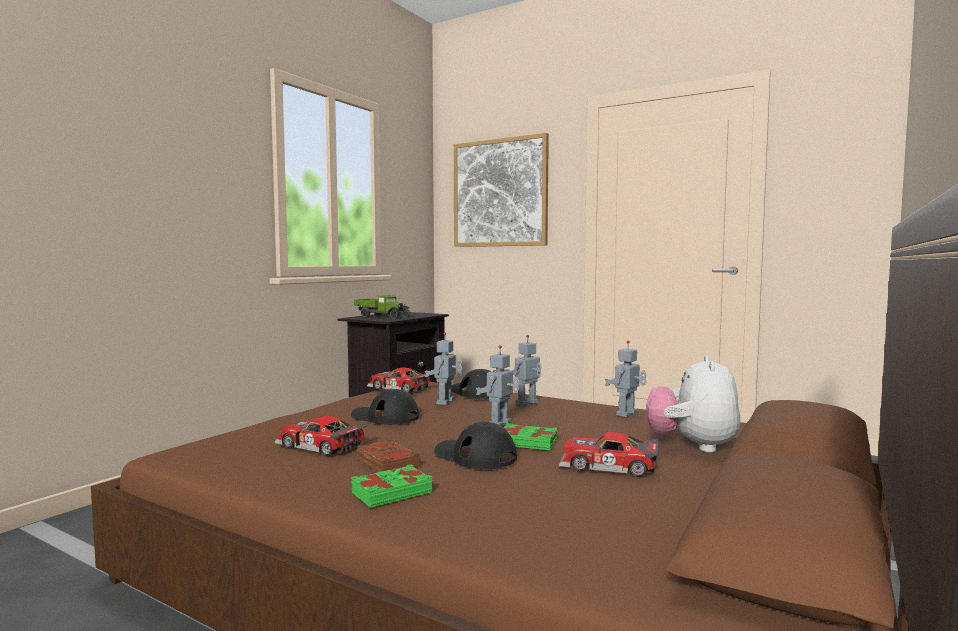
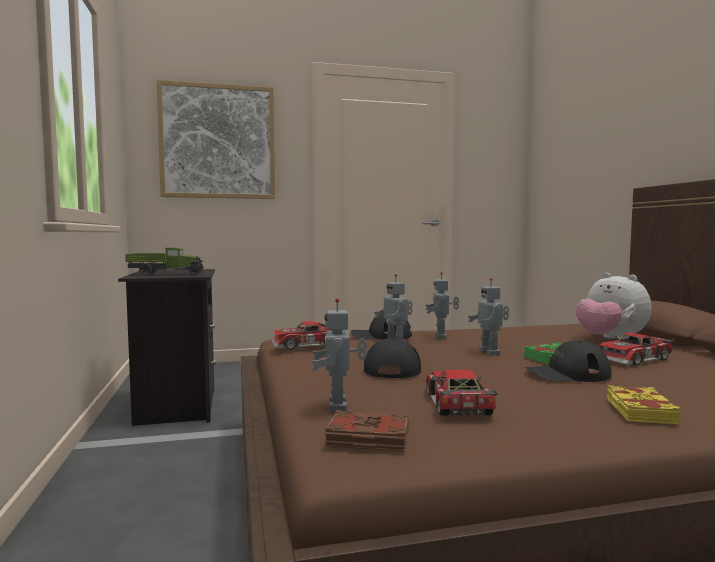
camera: 45 degrees left, 0 degrees up
(319, 447) = (454, 404): toy car -> toy car turned 105 degrees clockwise
(385, 417) = (393, 368): black cap -> black cap turned 120 degrees clockwise
(386, 463) = (550, 396): brown book -> brown book (368, 439)
(391, 492) = (639, 411): green book -> yellow book
(627, 414) = (515, 331): toy robot -> toy robot (339, 405)

